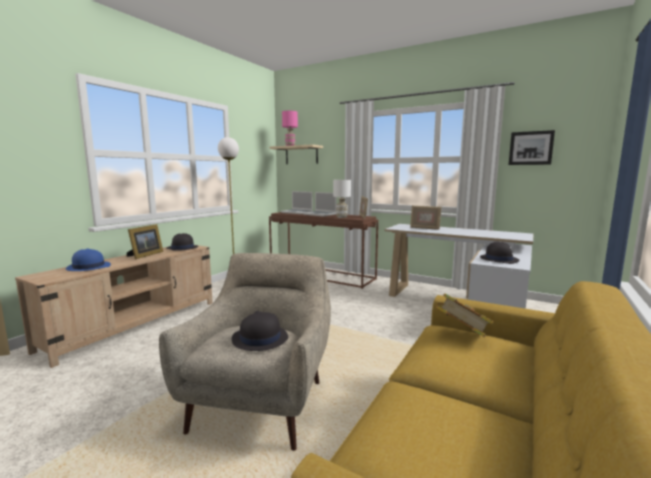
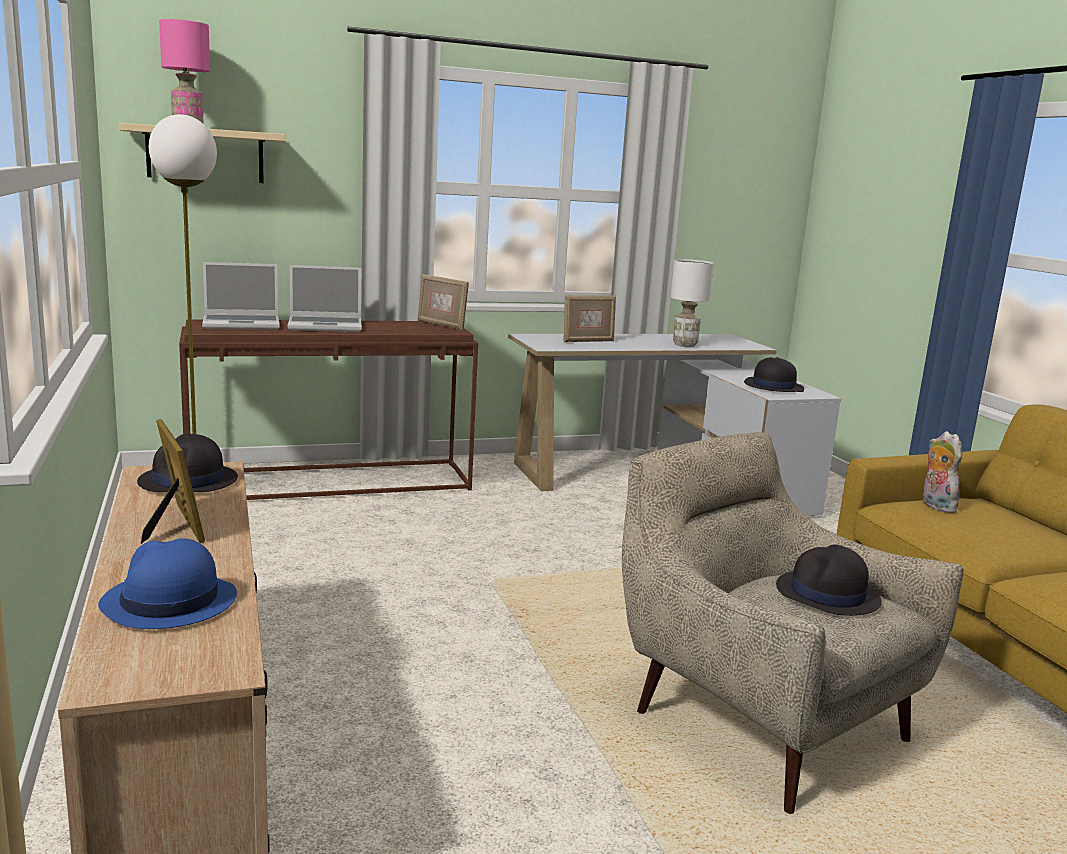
camera: 50 degrees left, 5 degrees up
(341, 217) = (406, 330): white table lamp -> white table lamp (685, 345)
(461, 335) = (934, 506): book -> plush toy
(530, 148) = (716, 185): picture -> none

